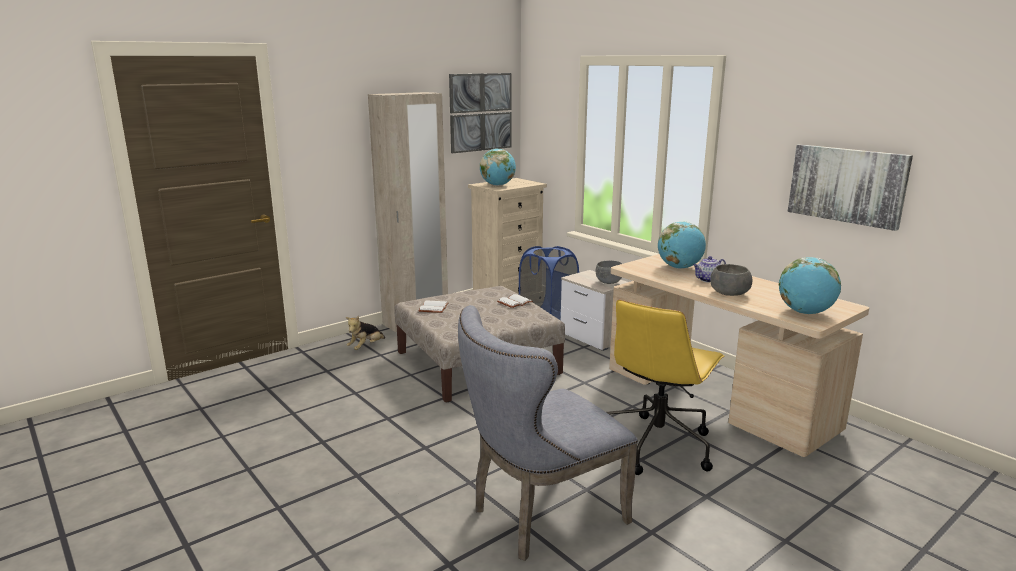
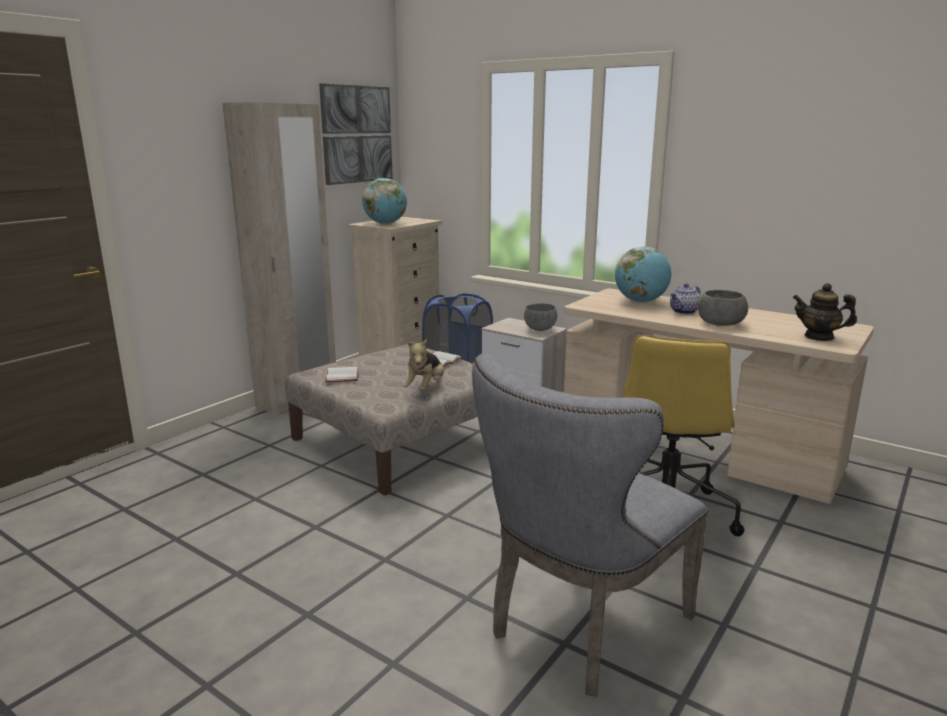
camera: 15 degrees left, 0 degrees up
(366, 347) = (245, 437): plush toy -> plush toy (425, 388)
(805, 313) = (819, 337): globe -> teapot
(847, 185) = (830, 192): picture -> none

